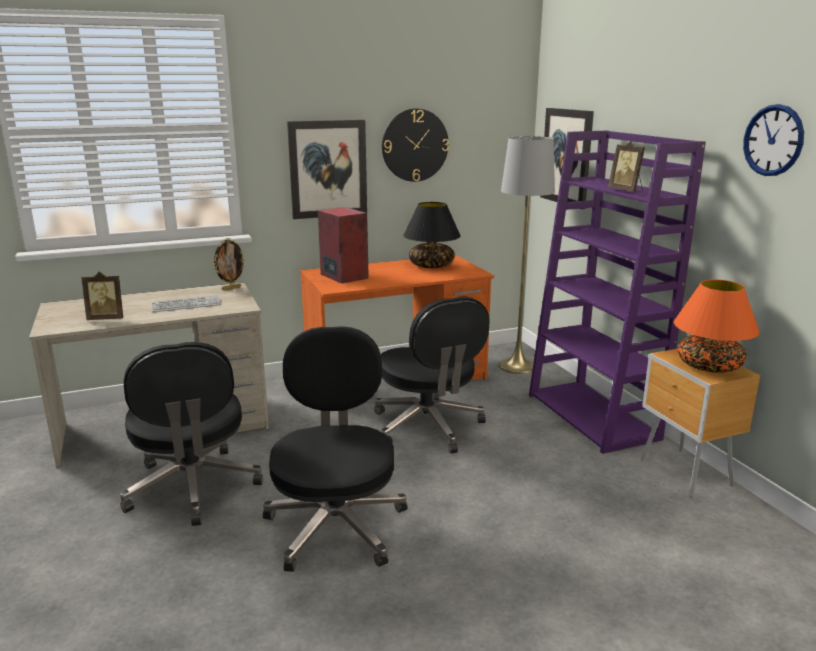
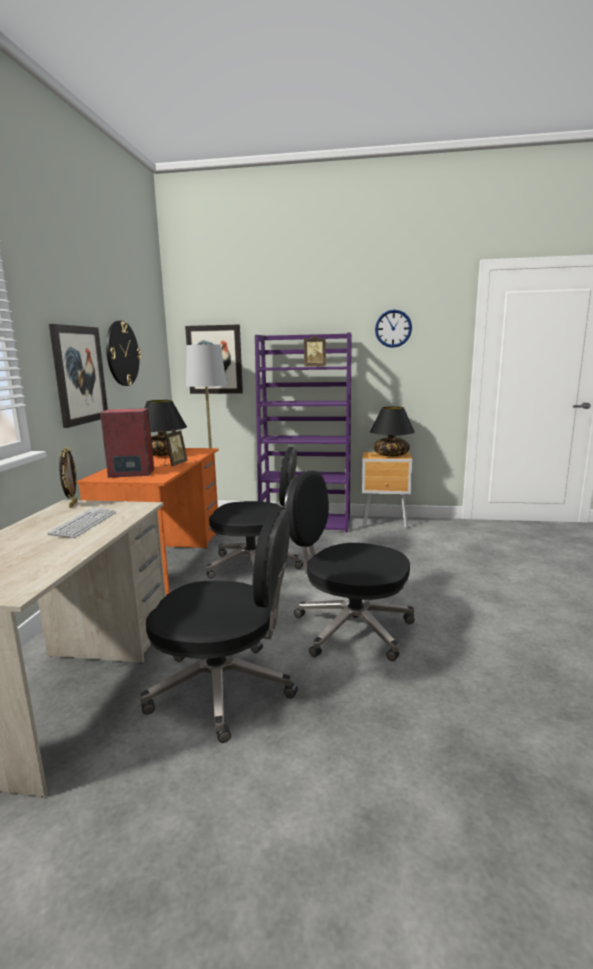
camera: 60 degrees left, 5 degrees down
(107, 318) = (46, 559): picture frame -> picture frame (175, 464)
(709, 366) = (391, 455): orange table lamp -> black table lamp

